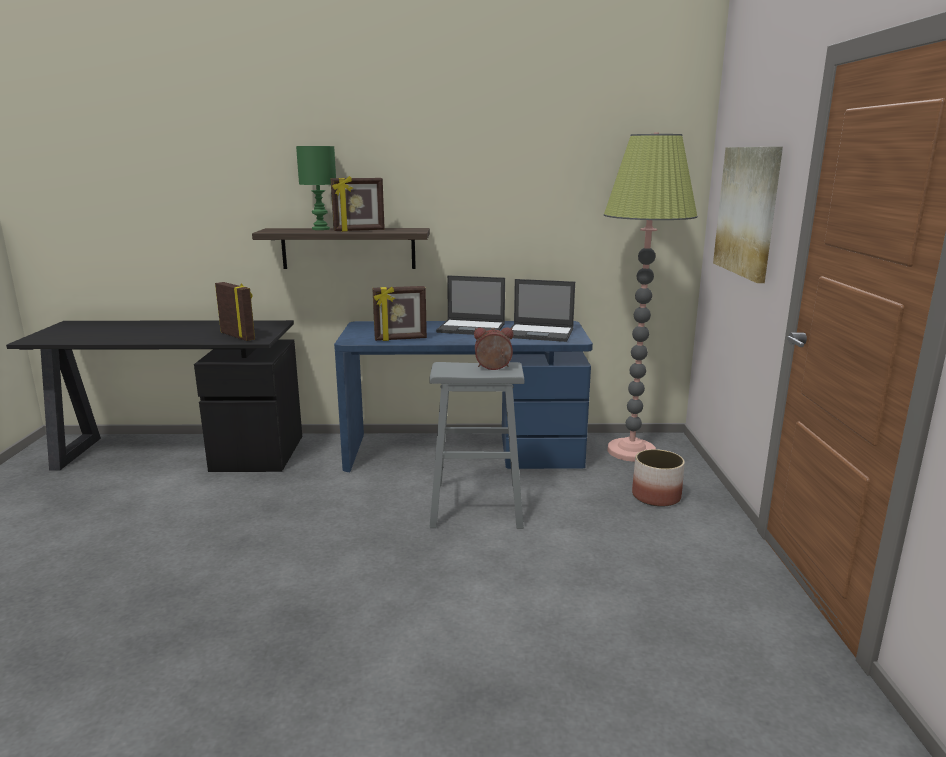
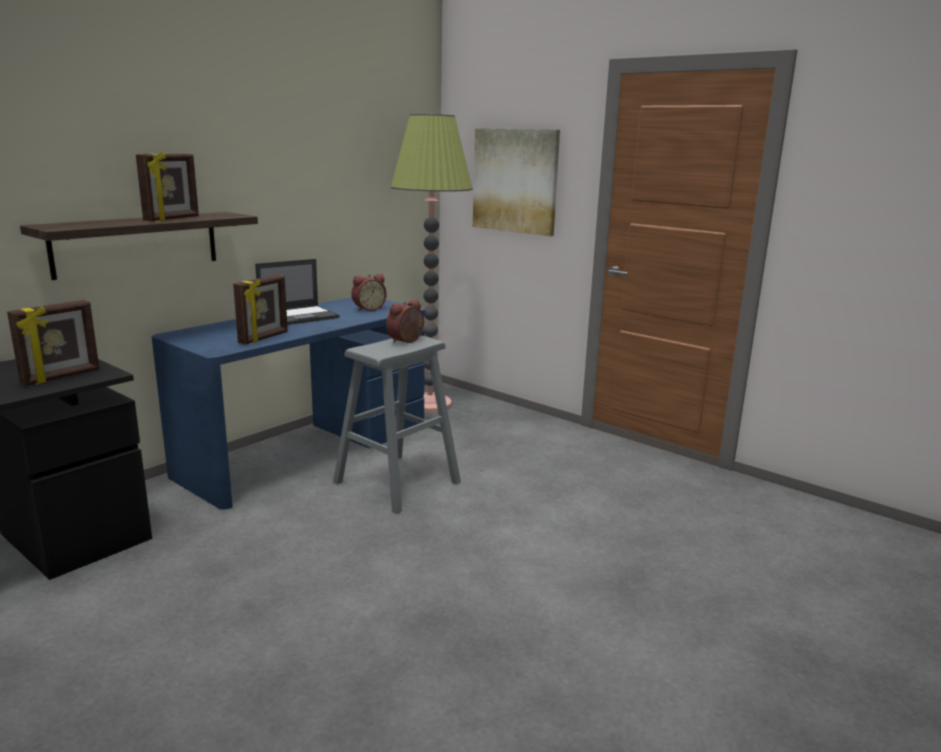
camera: 50 degrees left, 0 degrees up
(238, 336) = (61, 377): picture frame -> picture frame turned 135 degrees clockwise
(320, 229) = (111, 221): green table lamp -> none
(540, 333) = (368, 309): laptop -> alarm clock
(656, 496) = (498, 427): planter -> none

